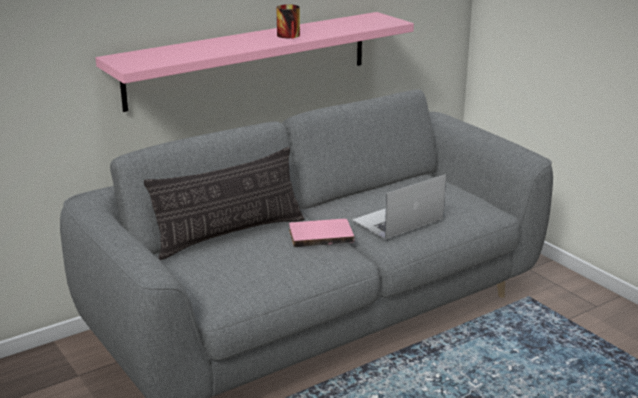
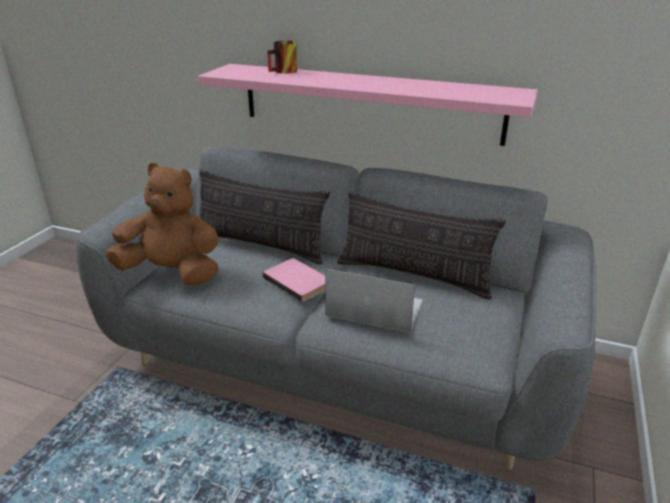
camera: 55 degrees right, 5 degrees up
(222, 285) = (172, 273): none -> brown plush toy
(291, 36) = (382, 85): mug -> mug (284, 72)
(369, 194) = (413, 275): none -> pillow

